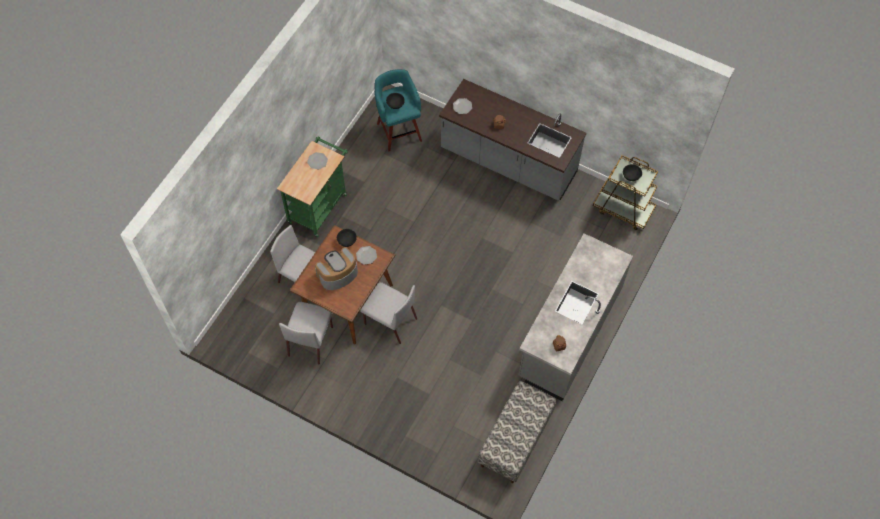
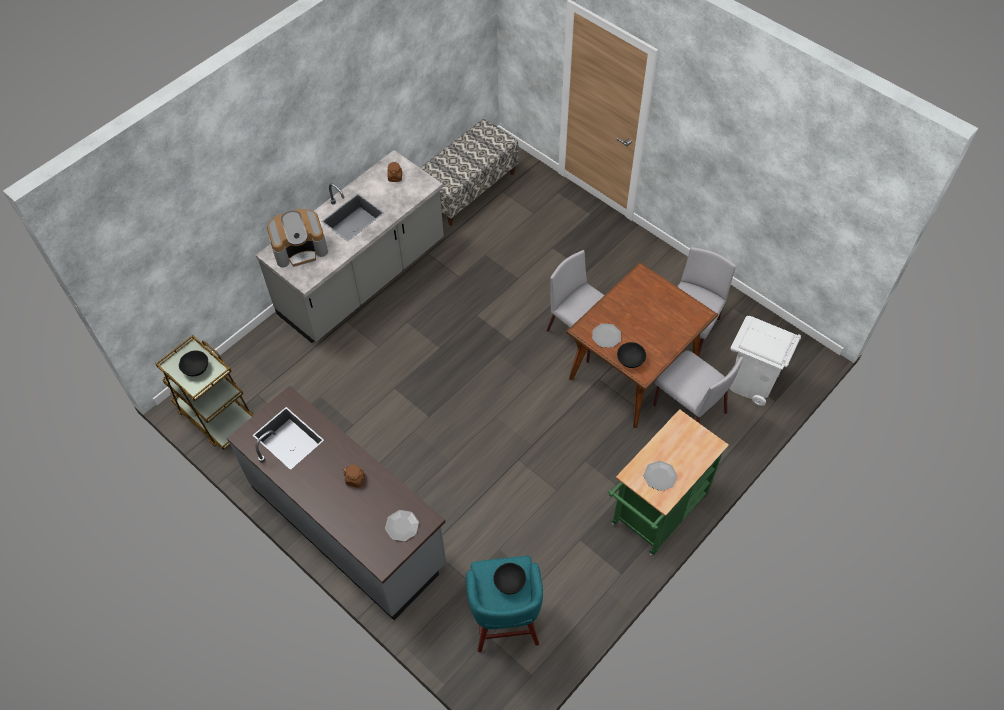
camera: 165 degrees left, 5 degrees down
(261, 308) = (751, 383): none -> white trash can
(337, 274) = (650, 319): coffee machine -> coffee machine (300, 249)

